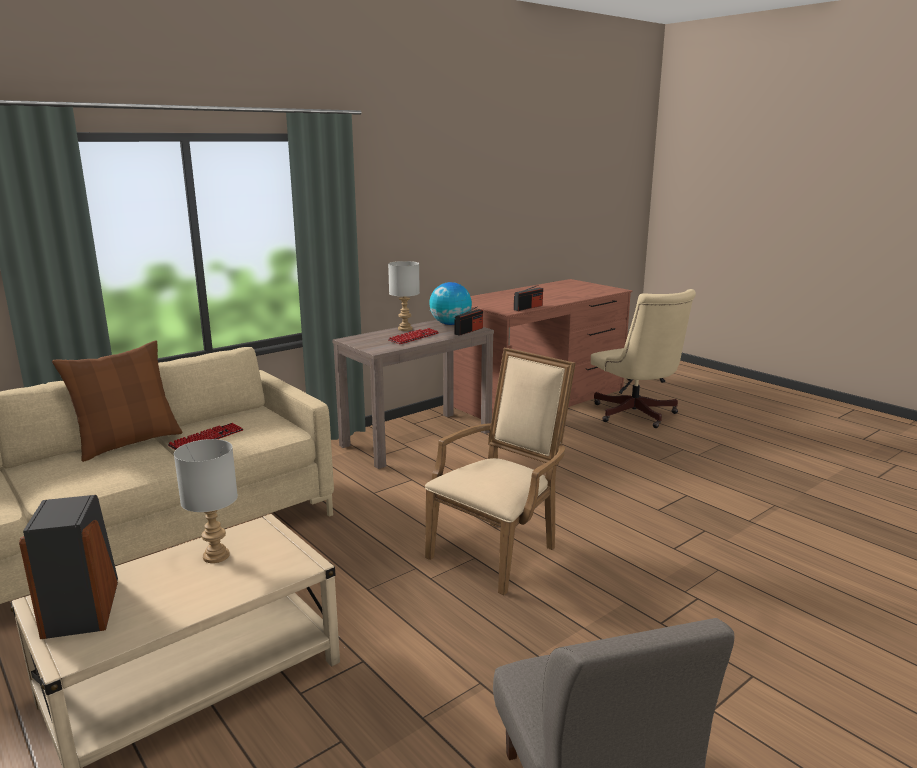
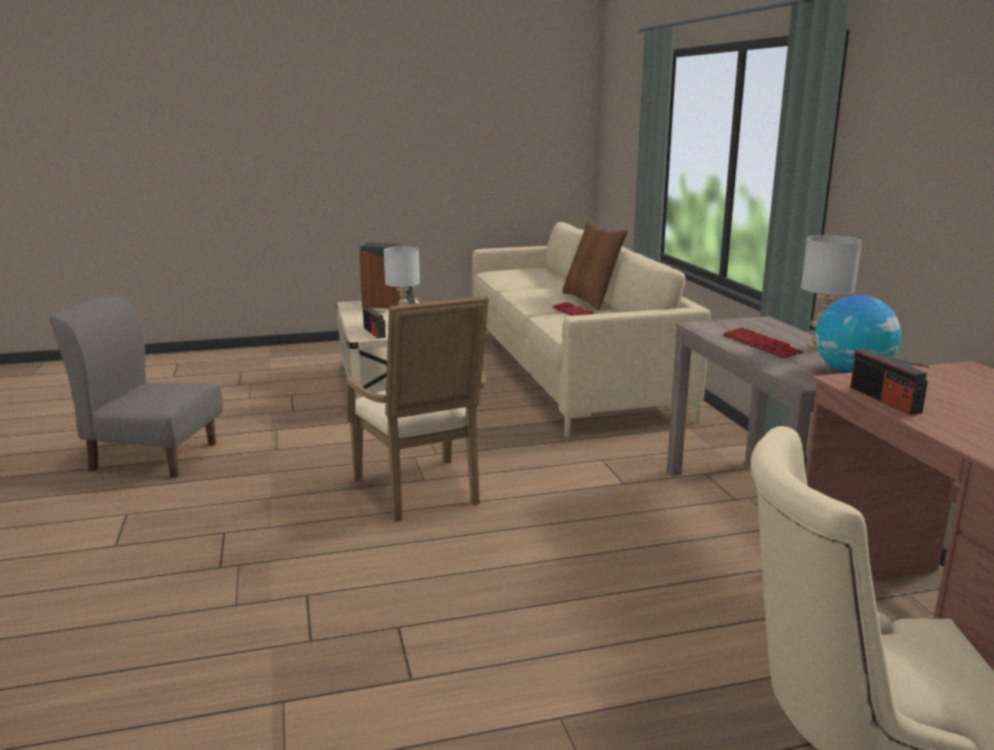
camera: 115 degrees right, 0 degrees up
(469, 331) = (794, 375): radio -> radio (374, 332)

